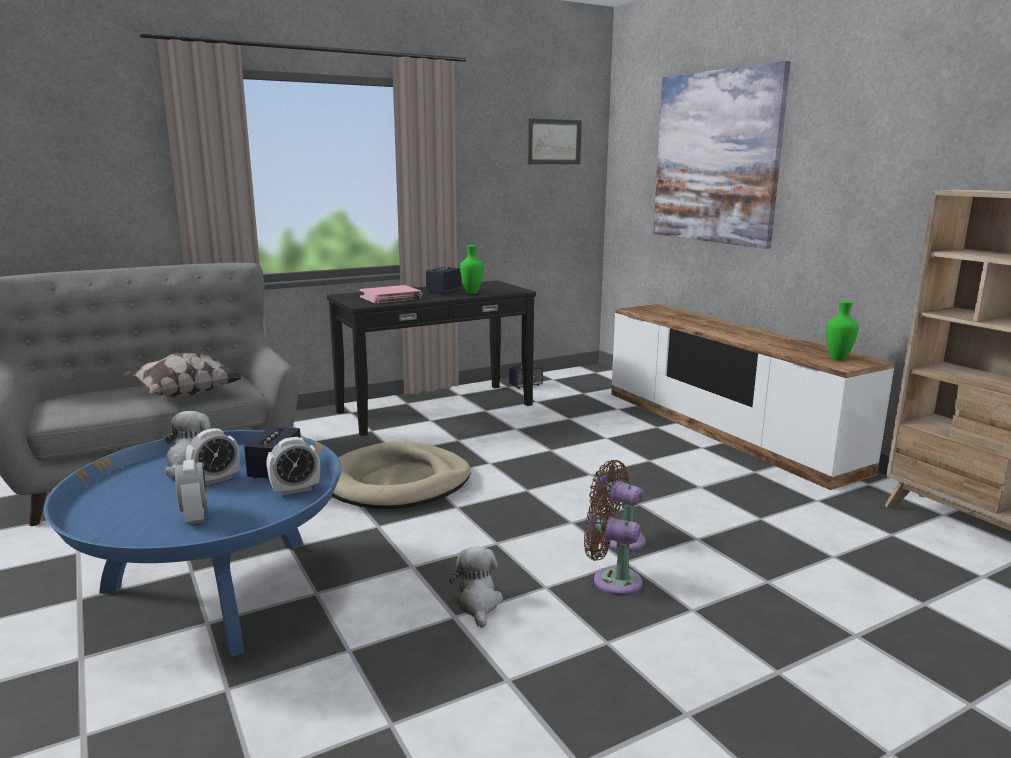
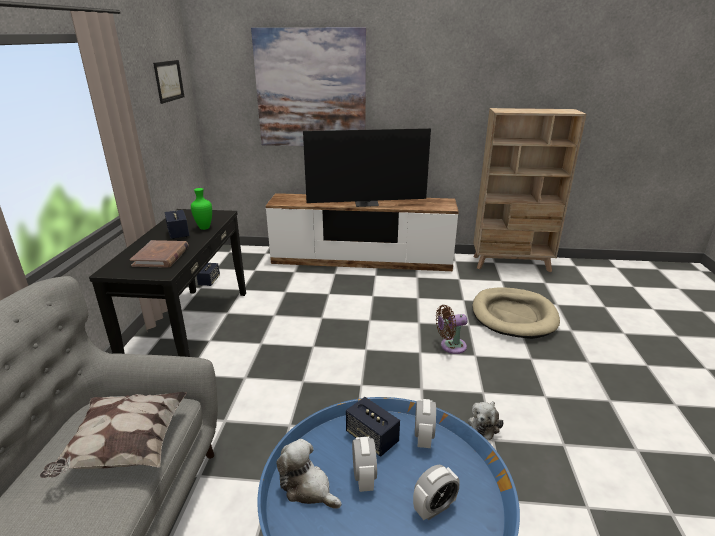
camera: 55 degrees left, 10 degrees up
(195, 516) = (434, 508): alarm clock -> alarm clock turned 135 degrees clockwise
(390, 298) = (161, 256): pink book -> brown book
(397, 482) = (297, 396): beige dog bed -> beige dog bed (513, 315)
(477, 603) = (484, 424): plush toy -> plush toy turned 90 degrees counterclockwise
(611, 580) = (490, 368): brown fan -> none
(732, 334) = (366, 204): none -> television
(836, 359) = (437, 204): green vase -> none

